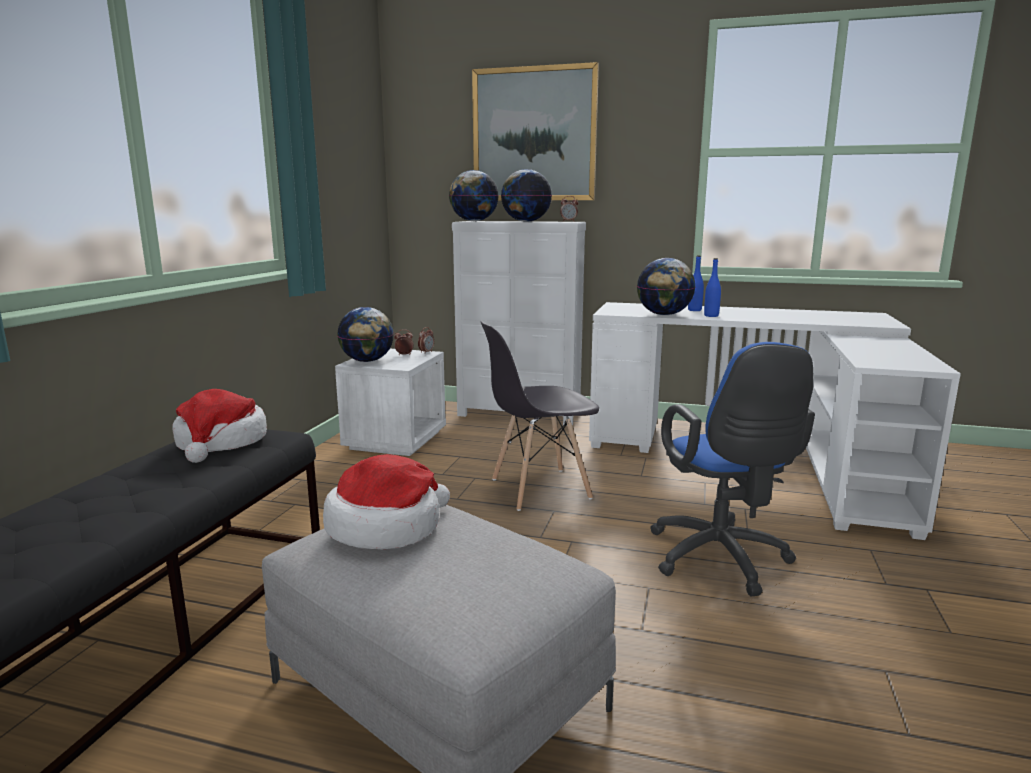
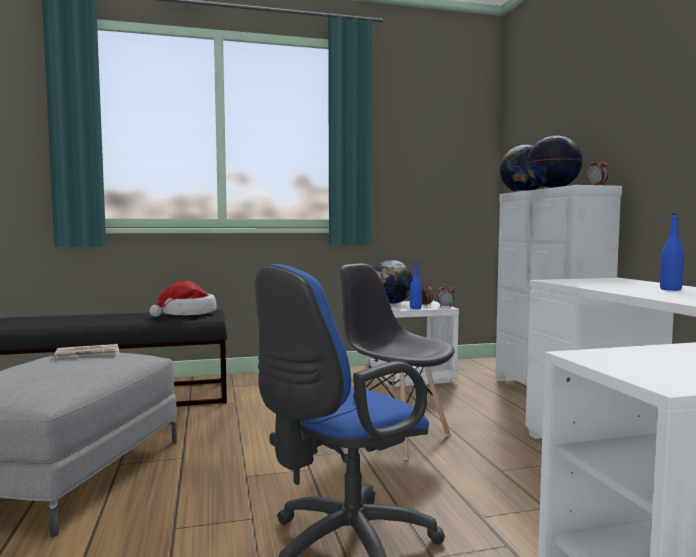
camera: 60 degrees right, 10 degrees down
(386, 527) = (88, 354): hat -> newspaper
(534, 135) = (587, 101): picture -> none
(663, 315) = (598, 287): globe -> none
(711, 316) = (651, 293): blue bottle -> blue bottle (415, 308)

